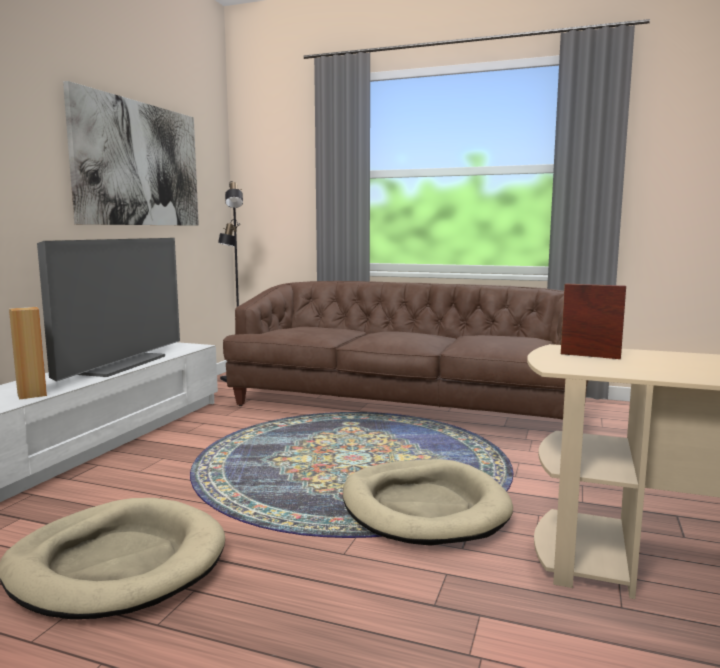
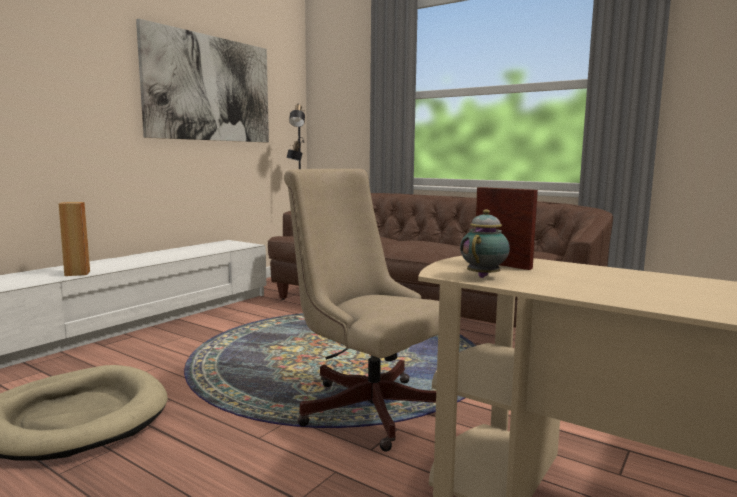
camera: 15 degrees right, 0 degrees up
(119, 364) = (170, 255): television -> none
(424, 507) = (366, 405): beige dog bed -> beige office chair
(597, 368) = (484, 276): none -> teapot

